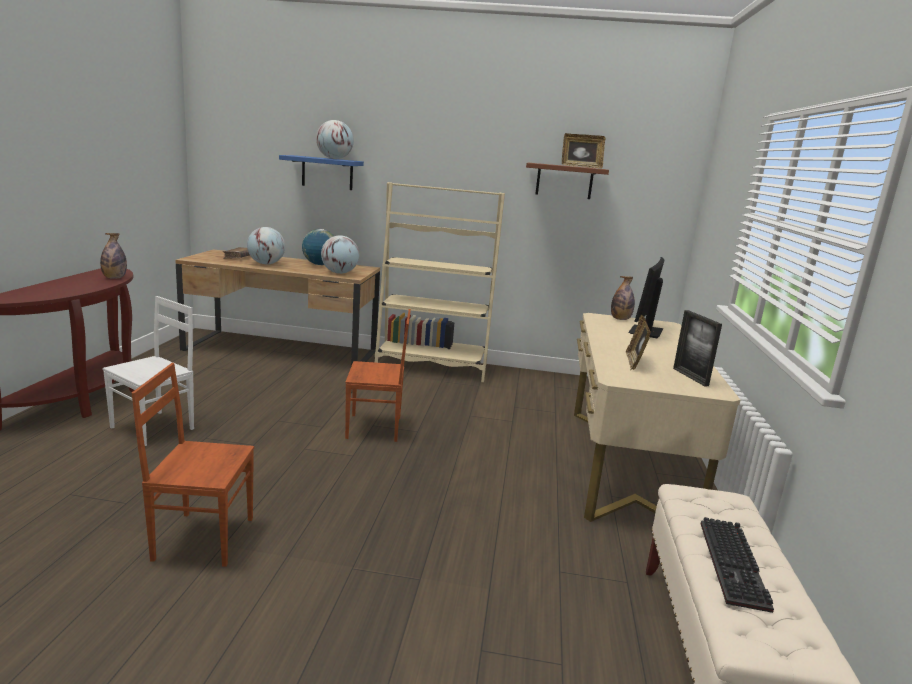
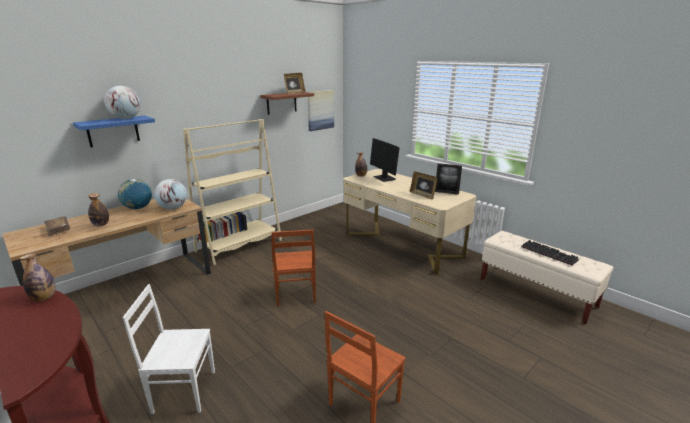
camera: 50 degrees left, 5 degrees up
(154, 428) = (184, 391): white chair -> white chair turned 75 degrees counterclockwise
(266, 264) = (101, 225): globe -> bottle
(375, 428) = (295, 295): brown chair -> brown chair turned 135 degrees clockwise
(642, 207) = (320, 110): none -> picture

